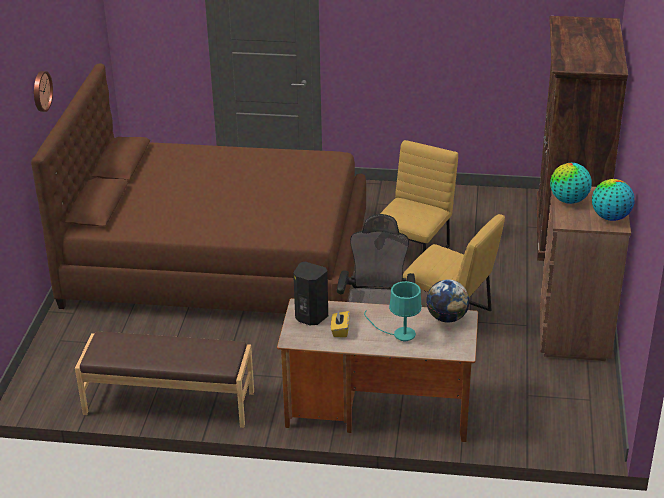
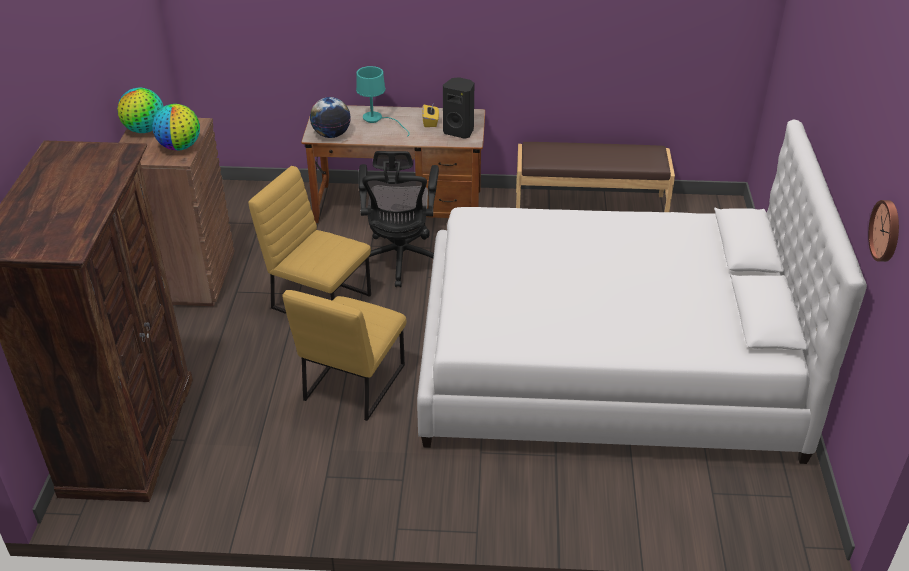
camera: 175 degrees right, 5 degrees up
(41, 91) = (844, 128): wall clock -> wall clock (887, 231)
(217, 260) = (606, 364): brown bed -> white bed

